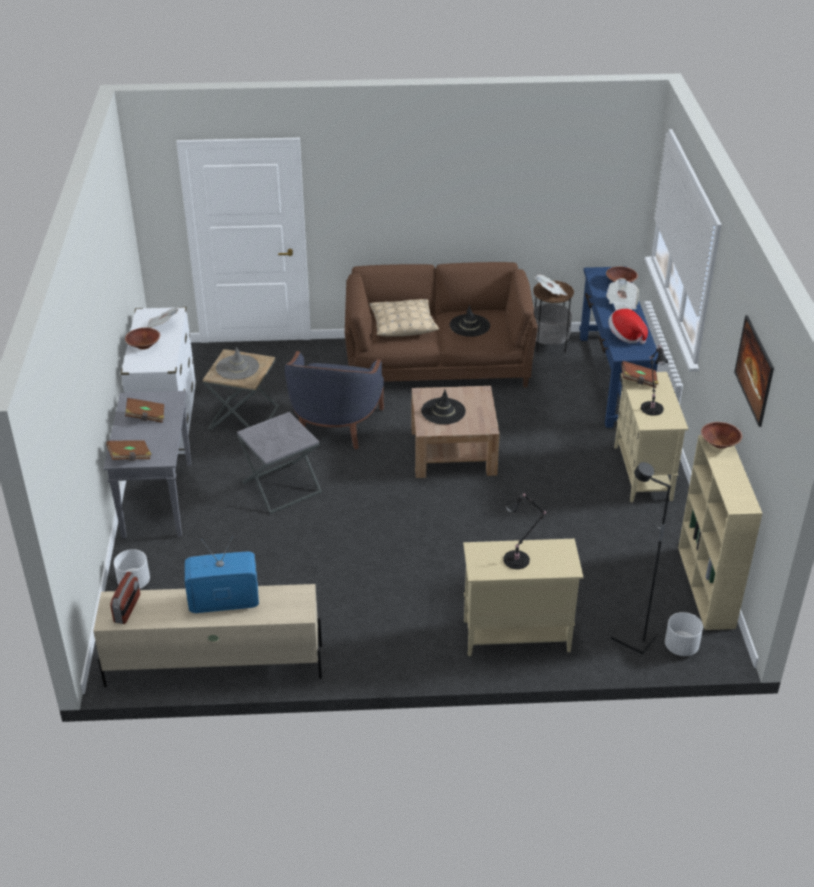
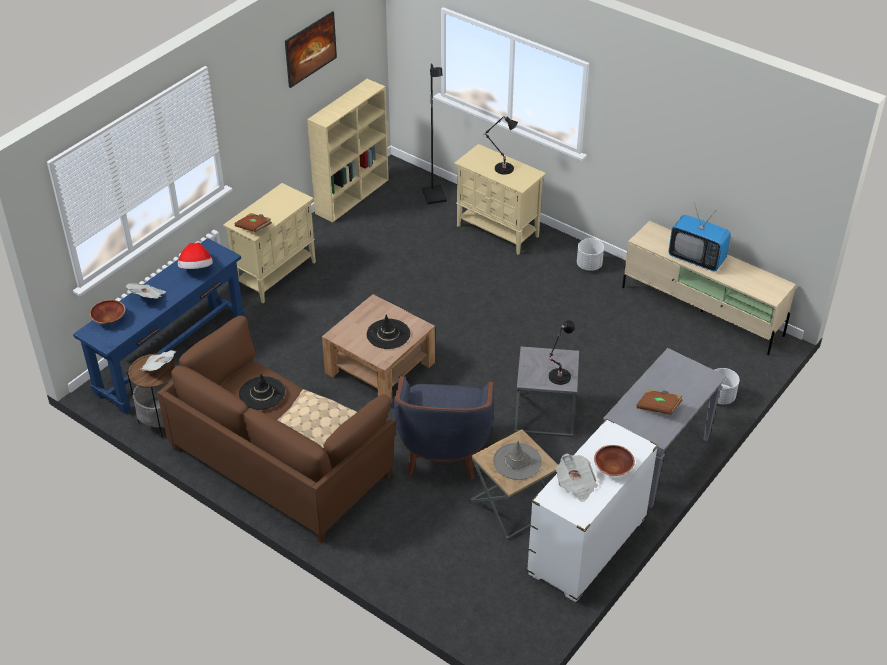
camera: 140 degrees left, 5 degrees up
(127, 609) = (764, 285): radio -> none
(130, 457) = (698, 374): brown book -> none
(334, 425) = (443, 449): blue armchair -> blue armchair turned 135 degrees clockwise
(651, 407) = (279, 206): black table lamp -> black table lamp (558, 378)
(681, 647) = (414, 180): white planter -> white planter (589, 265)
(719, 443) = (323, 117): brown bowl -> none

